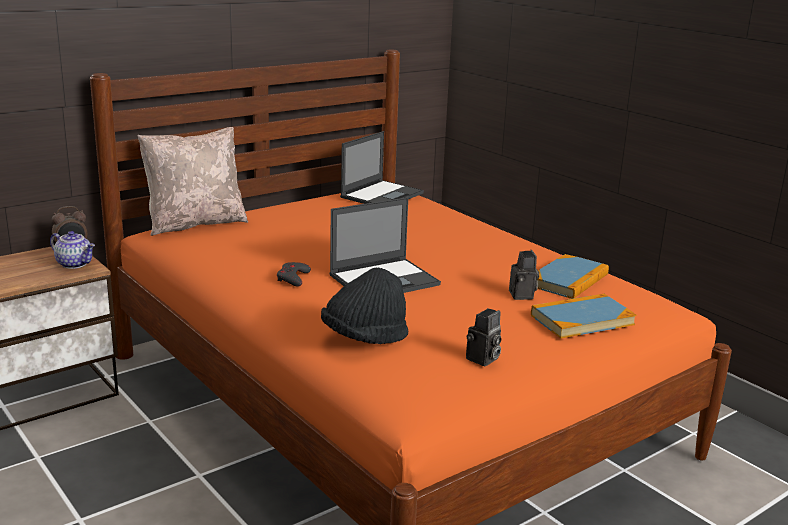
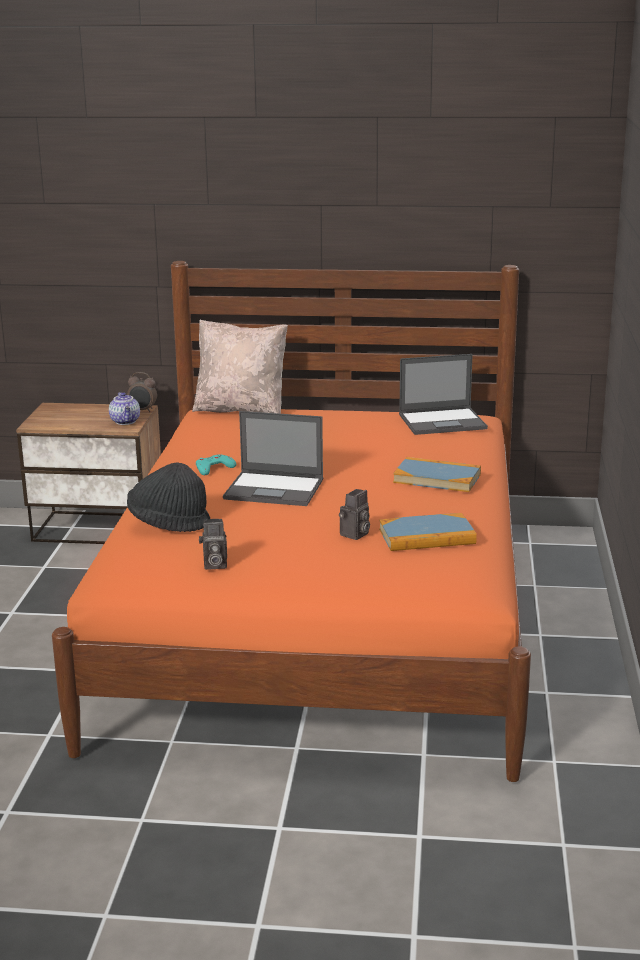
camera: 45 degrees right, 0 degrees up
(293, 278) = (214, 468): grey game controller -> turquoise game controller
(582, 320) = (358, 567): book -> book (437, 478)

